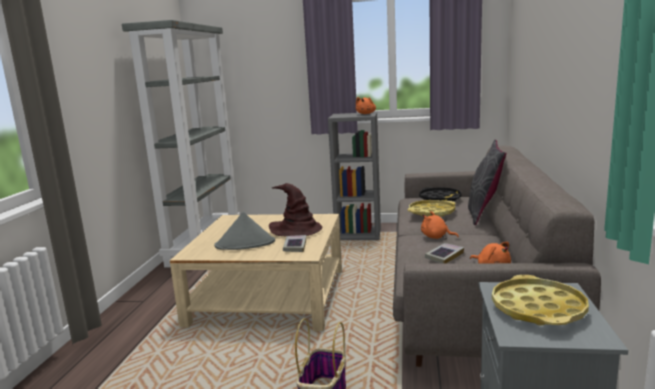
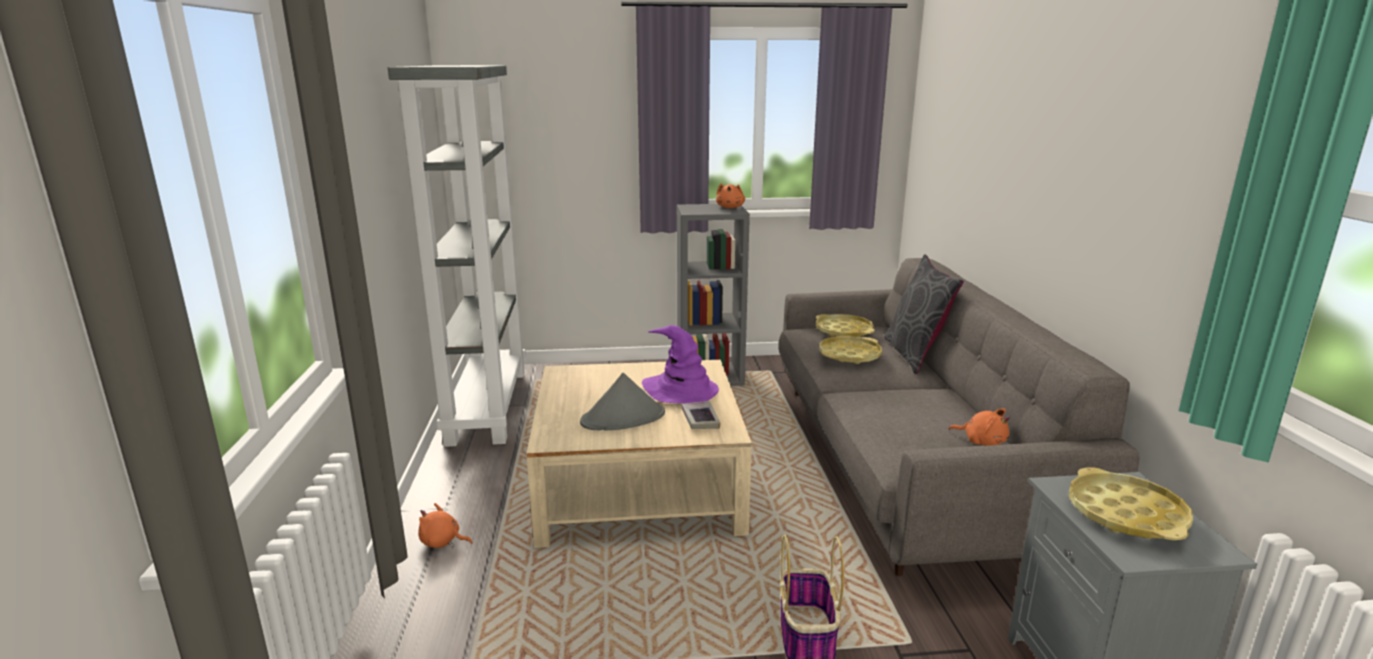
camera: 15 degrees left, 5 degrees up
(296, 229) = (680, 390): brown hat -> purple hat
(436, 237) = (880, 395): orange plush toy -> orange plush toy (442, 542)
(440, 198) = (844, 331): black tray -> yellow tray
(444, 256) = (915, 427): book -> none

